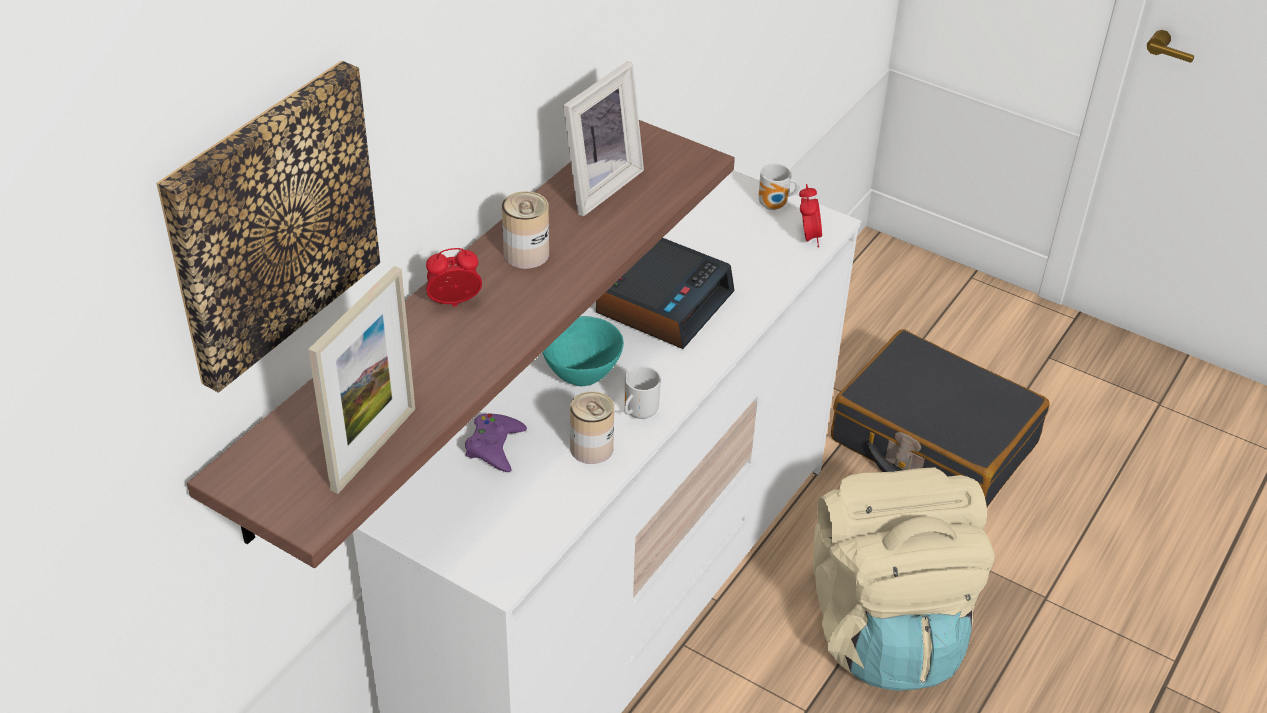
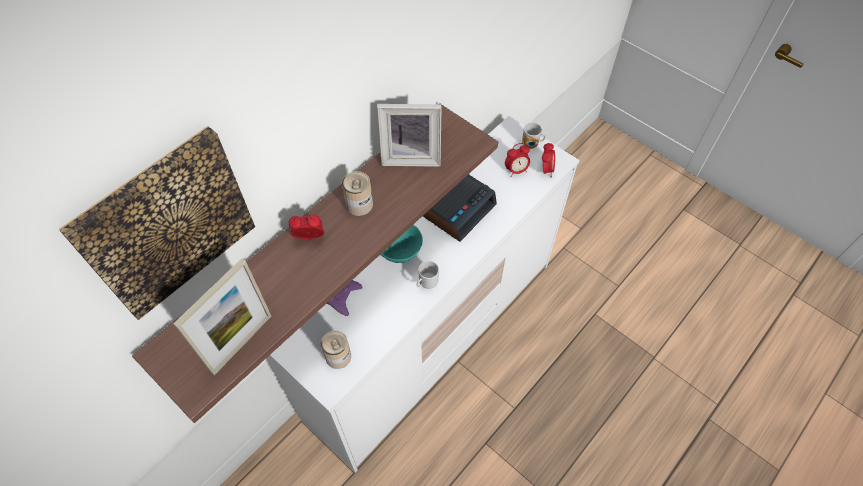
camera: 10 degrees right, 15 degrees up
(591, 448) = (396, 304): can -> can (338, 356)
(596, 185) = (411, 156): picture frame -> picture frame turned 45 degrees clockwise
(757, 243) = (516, 170): none -> alarm clock
(885, 628) = (564, 365): beige backpack -> none
(932, 442) = (610, 255): black suitcase -> none

